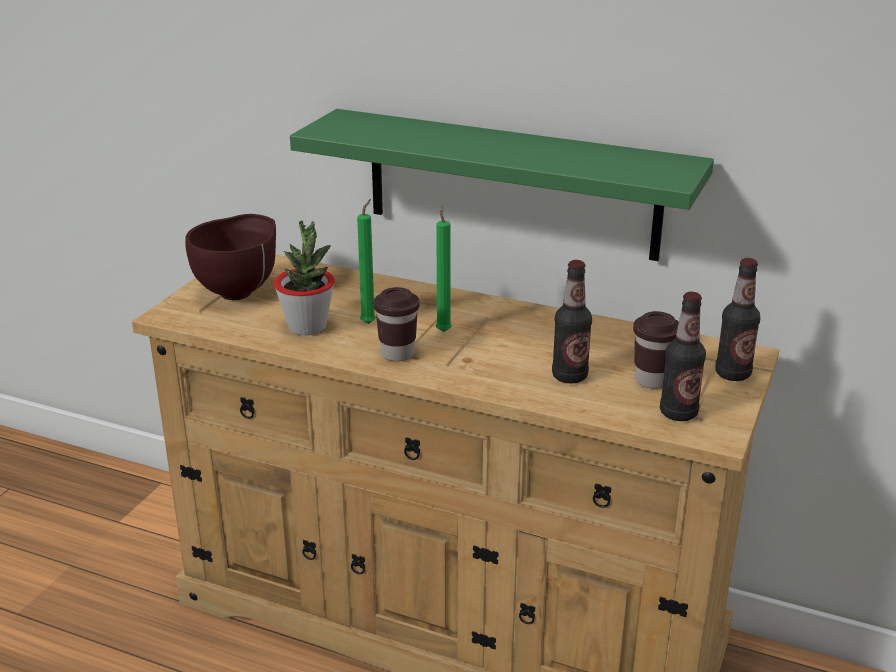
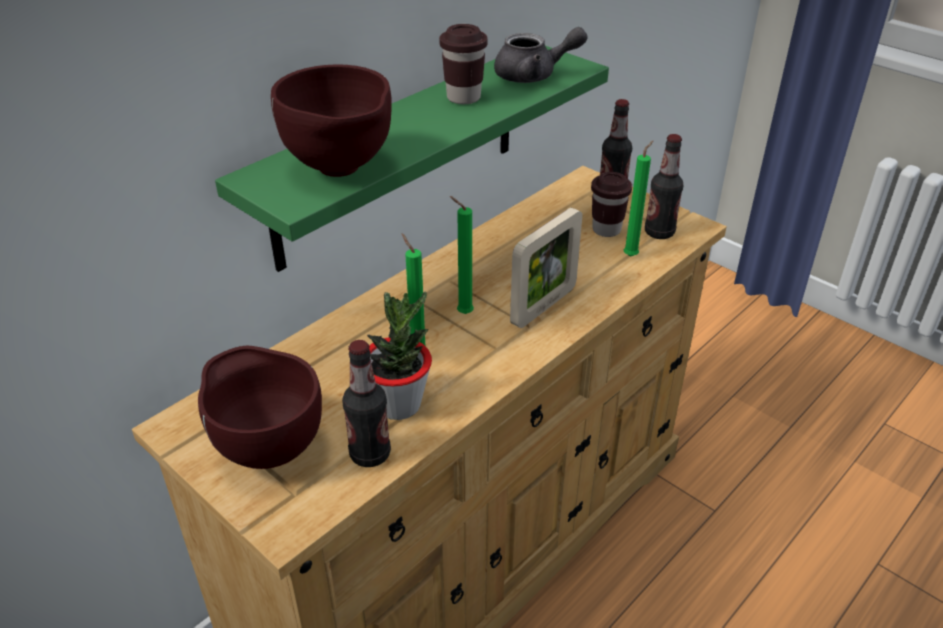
camera: 70 degrees left, 10 degrees up
(374, 134) = (341, 170): none -> brown bowl
(397, 354) = (494, 352): brown cup -> brown cup (463, 98)
(482, 366) = (543, 306): none -> picture frame
(569, 376) = (582, 265): bottle -> bottle (370, 454)
(615, 402) = (632, 255): none -> green candle
(624, 166) = (534, 75): none -> grey teapot

